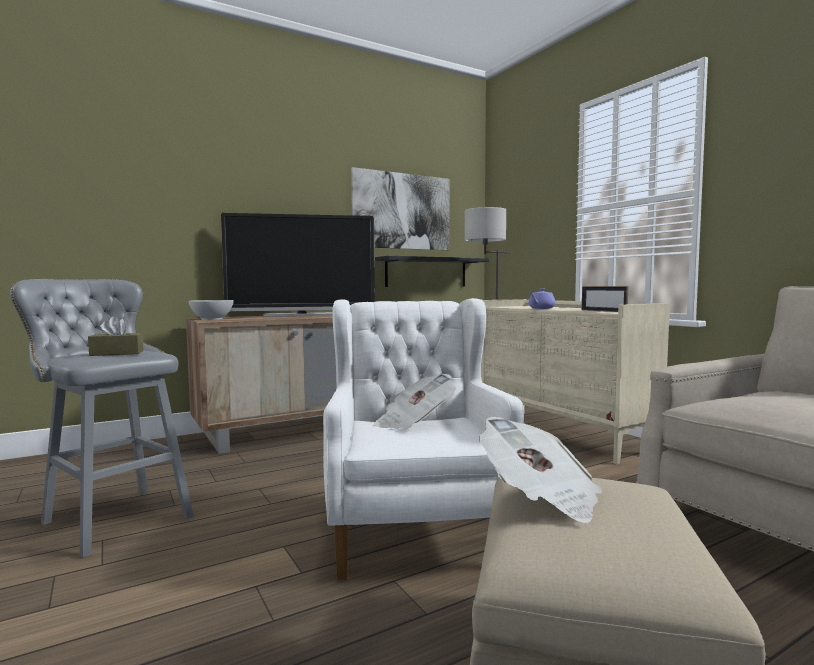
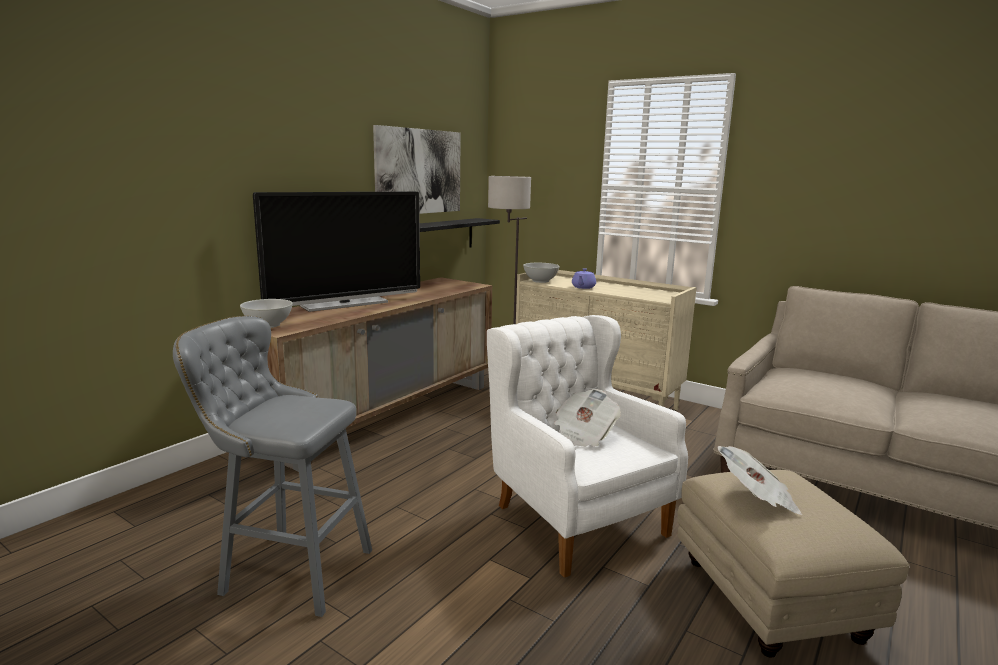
camera: 25 degrees left, 10 degrees up
(117, 353) = (301, 410): brown tissue box -> none
(505, 306) = (540, 281): none -> white bowl
(603, 311) = (647, 295): picture frame -> none

